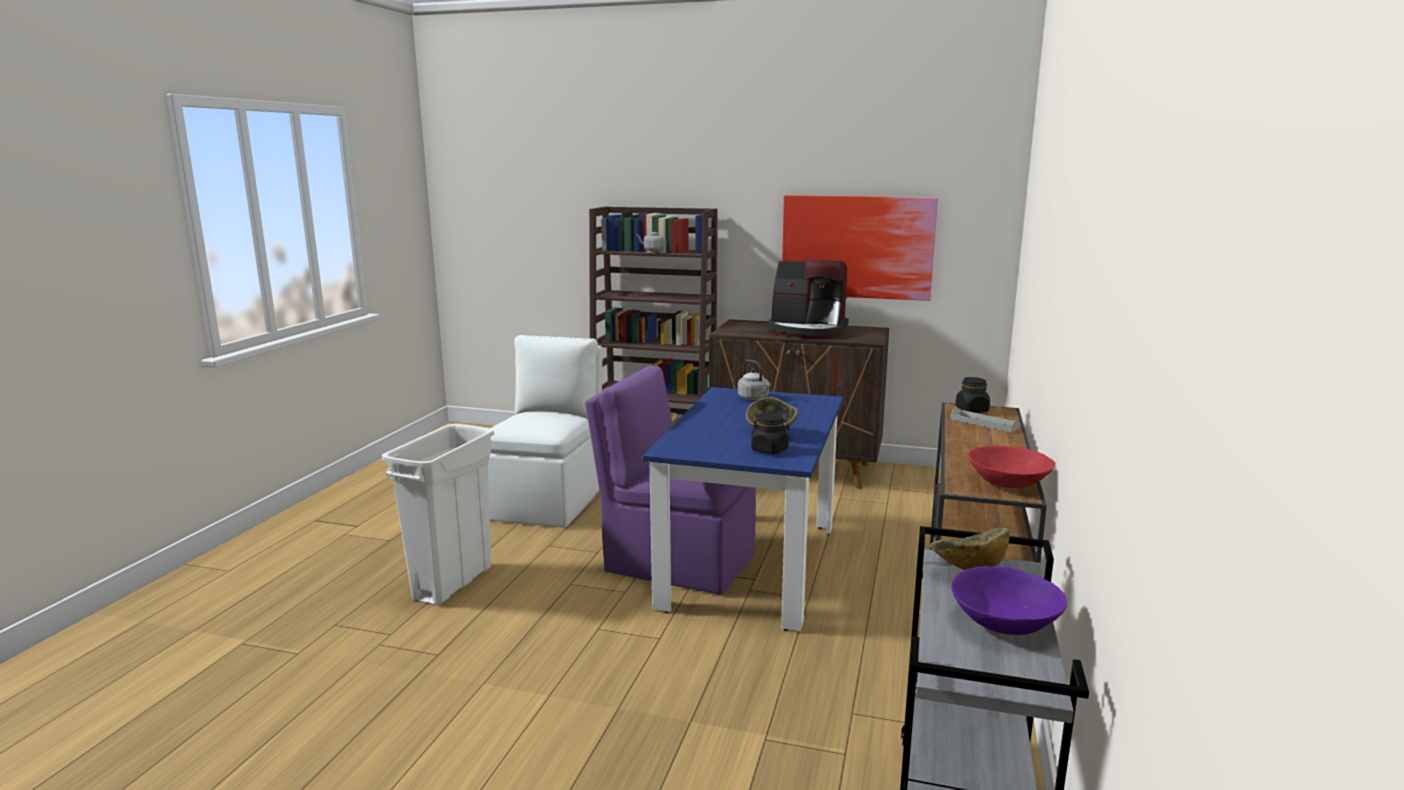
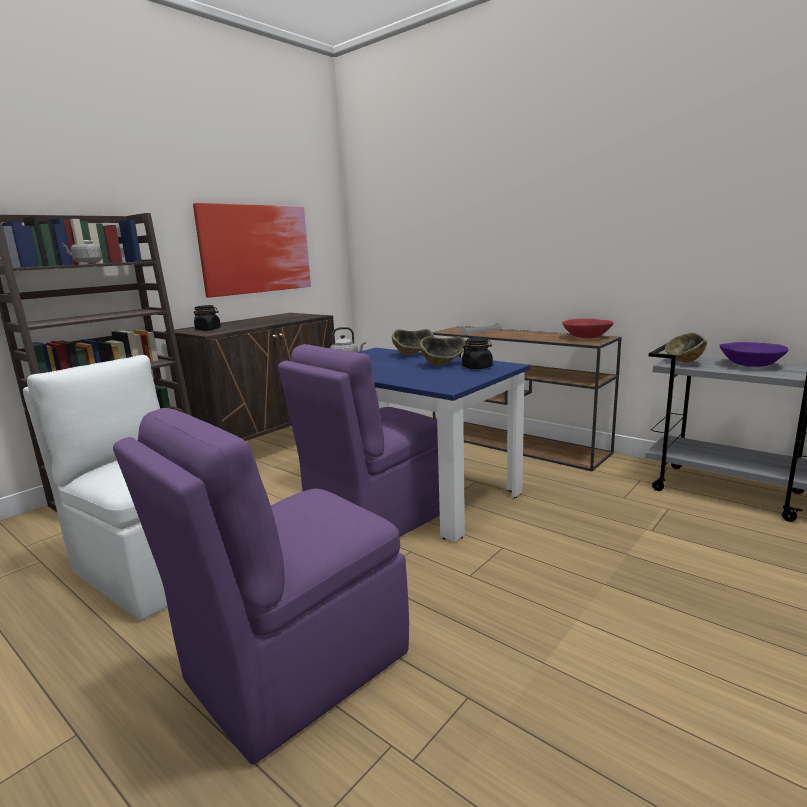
camera: 65 degrees left, 0 degrees up
(453, 582) = (292, 668): white trash can -> purple chair
(807, 331) = (259, 321): coffee machine -> none
(814, 416) = (412, 354): none -> bowl
(972, 410) = (454, 330): black jar -> black jar (208, 329)

